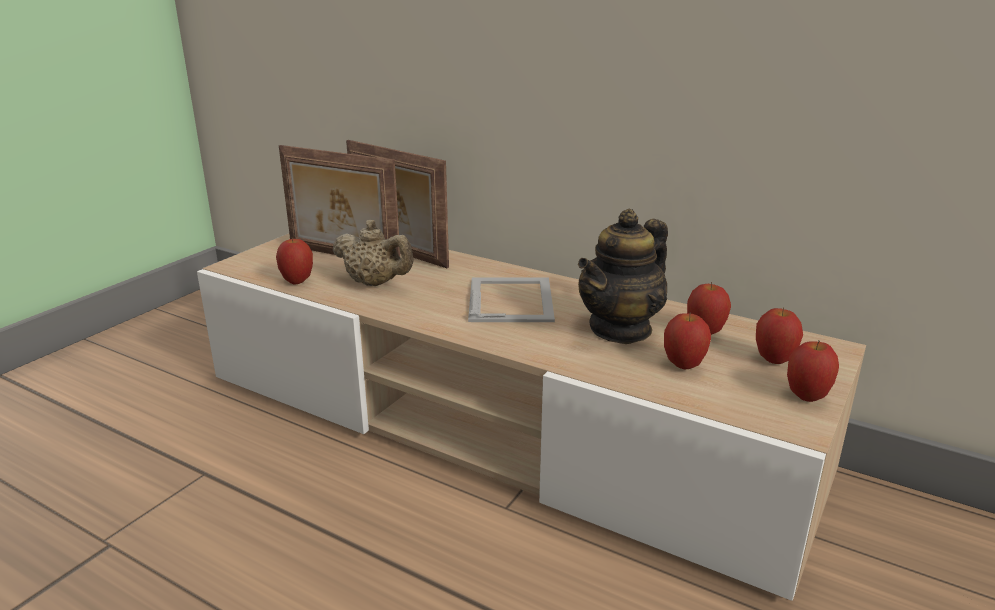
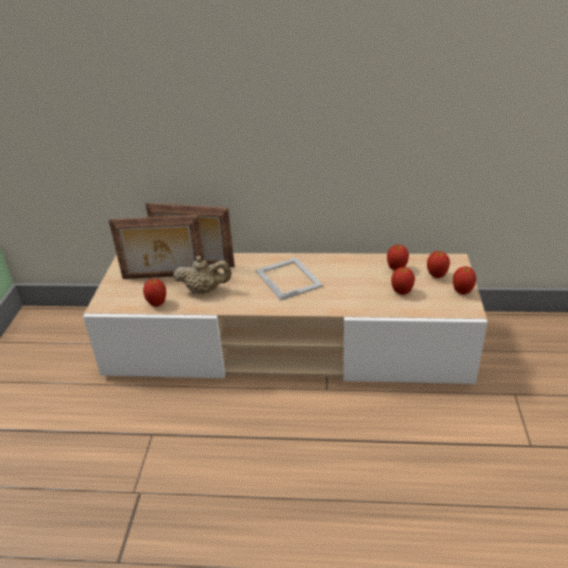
camera: 25 degrees left, 10 degrees up
(621, 329) = (357, 279): teapot -> none

